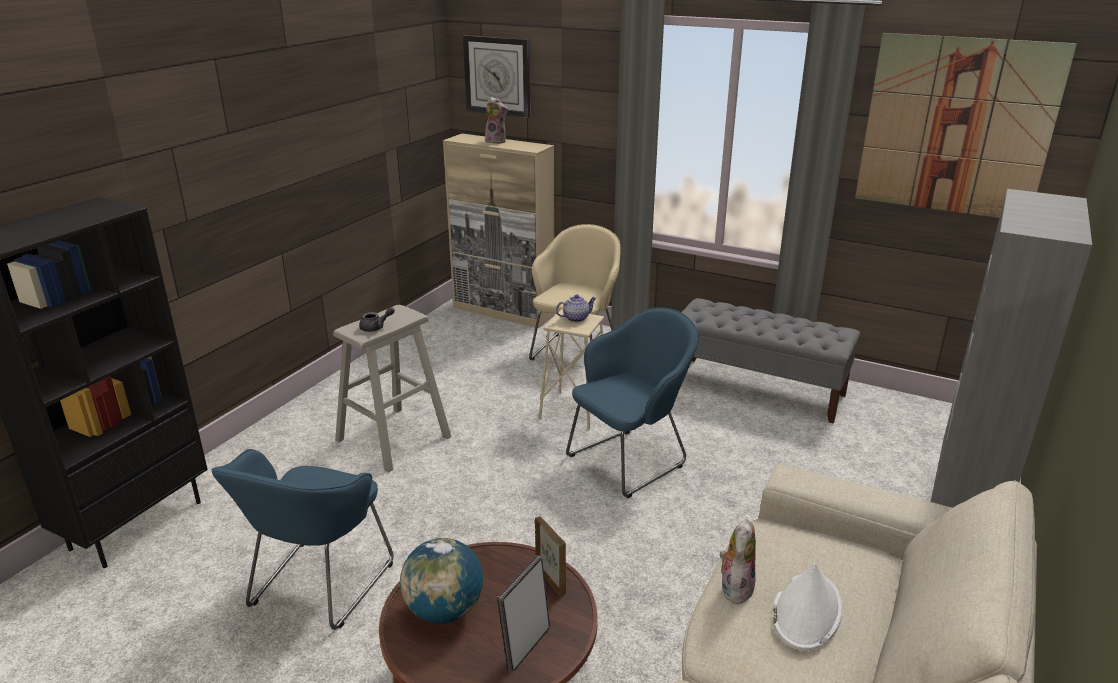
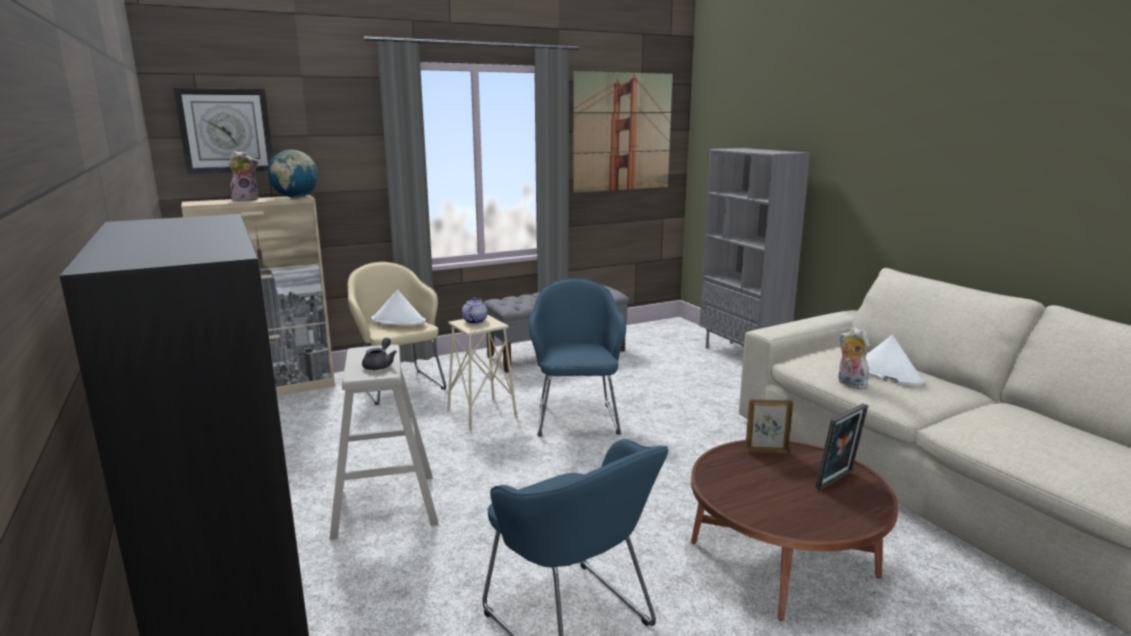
camera: 55 degrees left, 10 degrees down
(444, 610) = (771, 502): globe -> globe (296, 197)
(525, 646) = (837, 481): picture frame -> picture frame turned 105 degrees counterclockwise
(574, 290) = (398, 320): none -> white hat

